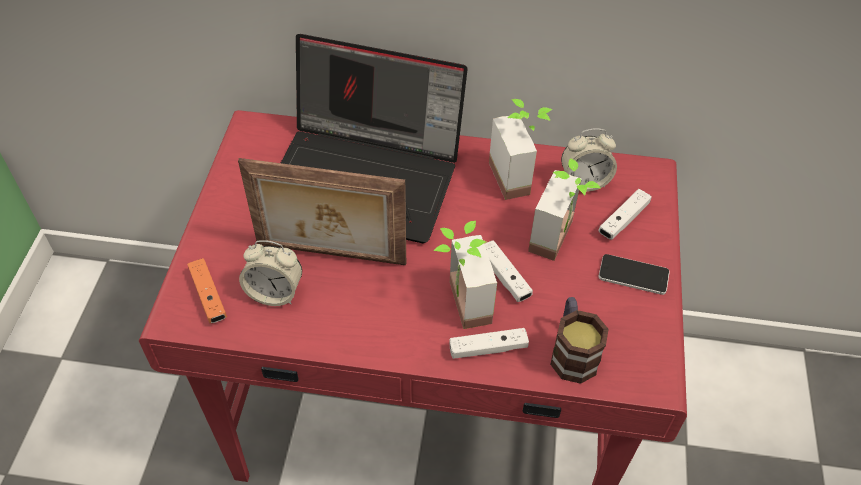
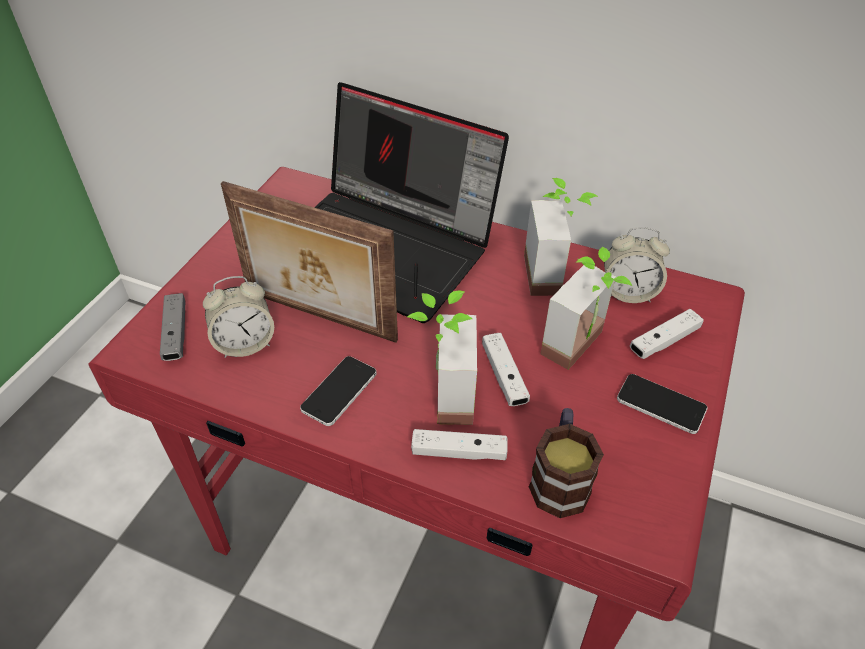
camera: 15 degrees right, 5 degrees down
(208, 296) = (176, 334): orange game controller -> grey game controller
(275, 293) = (245, 344): alarm clock -> alarm clock turned 45 degrees counterclockwise
(373, 318) = (339, 391): none -> phone

